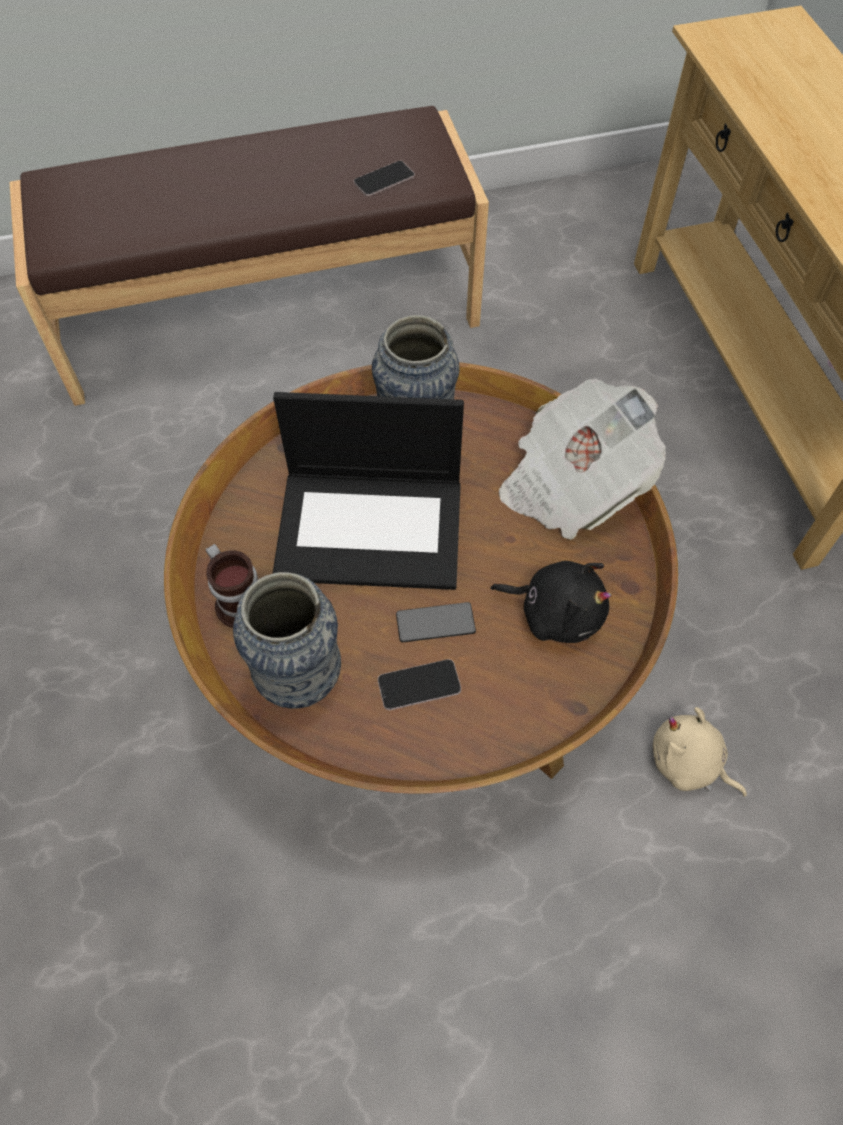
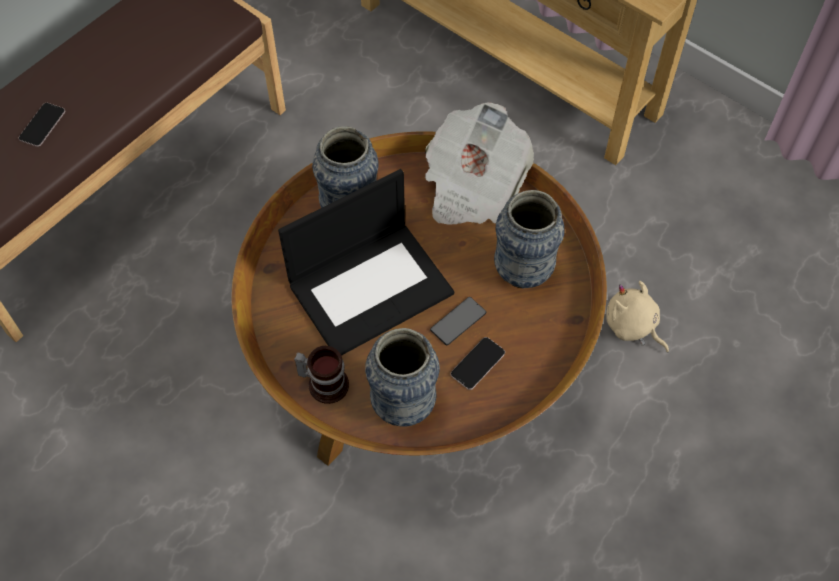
camera: 35 degrees left, 0 degrees up
(384, 179) = (186, 39): phone -> phone (42, 125)
(556, 612) = (523, 272): black plush toy -> vase
(688, 763) = (632, 326): beige plush toy -> beige plush toy turned 45 degrees clockwise

